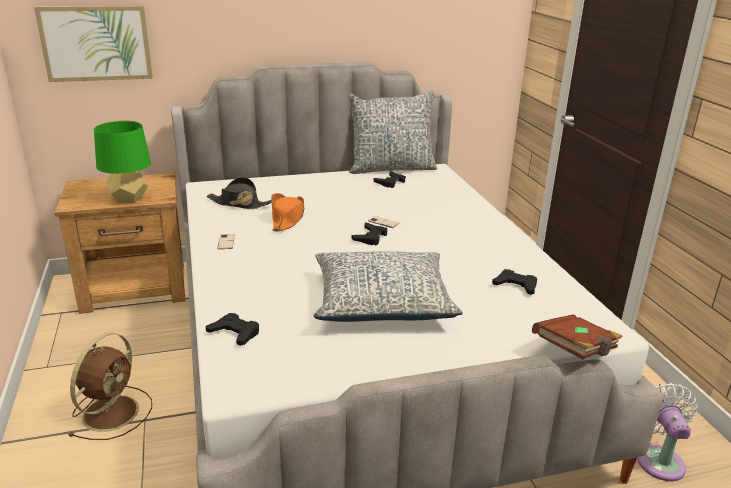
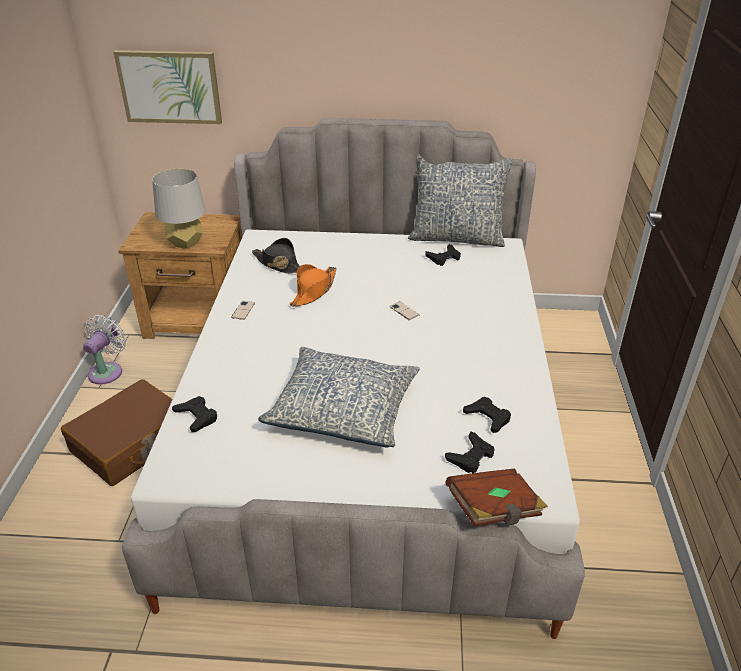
camera: 20 degrees right, 10 degrees up
(112, 411) = (132, 443): brown fan -> brown suitcase
(129, 199) = (186, 243): green table lamp -> grey table lamp
(370, 237) = (379, 328): black game controller -> black game controller (471, 457)
(659, 459) = (606, 624): white fan -> white fan (108, 371)

